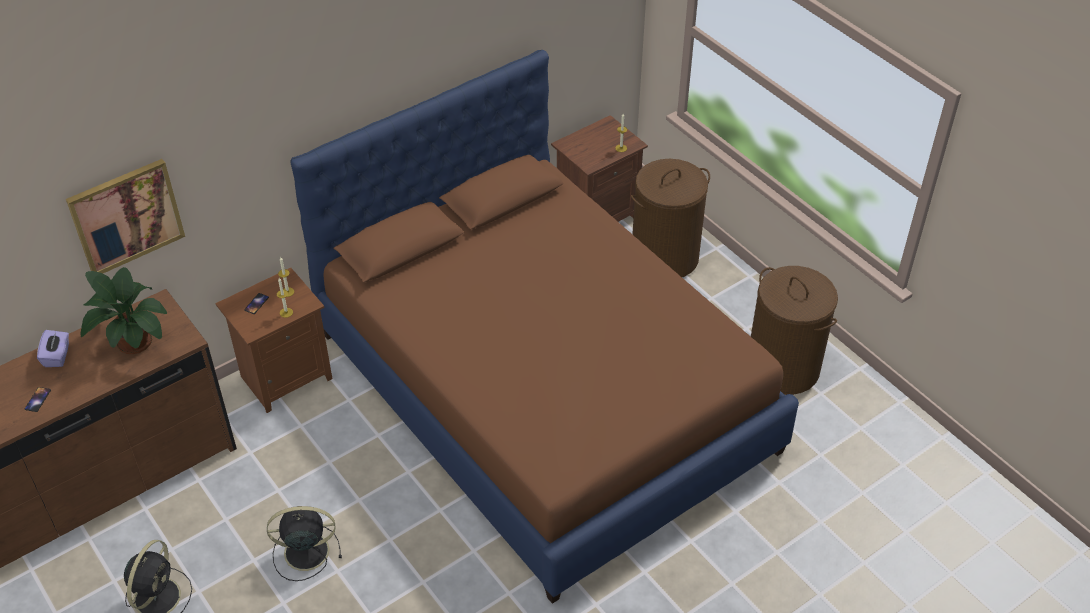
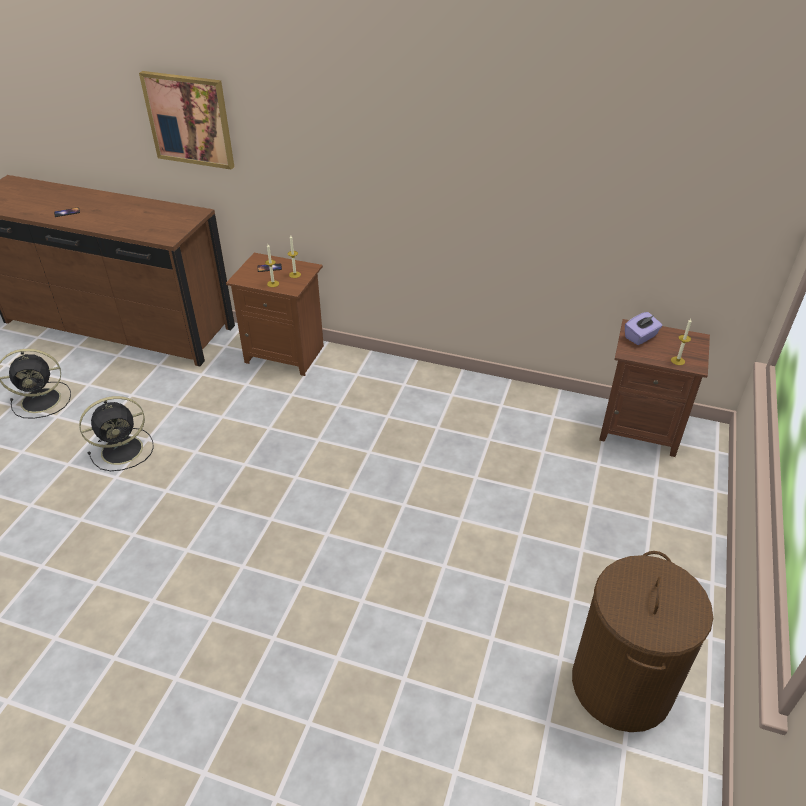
camera: 55 degrees right, 5 degrees down
(57, 356) = (113, 202): purple tissue box -> purple tissue box (640, 337)
(132, 340) = (151, 219): potted plant -> none
(304, 552) = (124, 449): black fan -> black fan turned 105 degrees clockwise
(544, 390) = (403, 501): brown bed -> none
(664, 257) = (653, 500): brown laundry basket -> none

